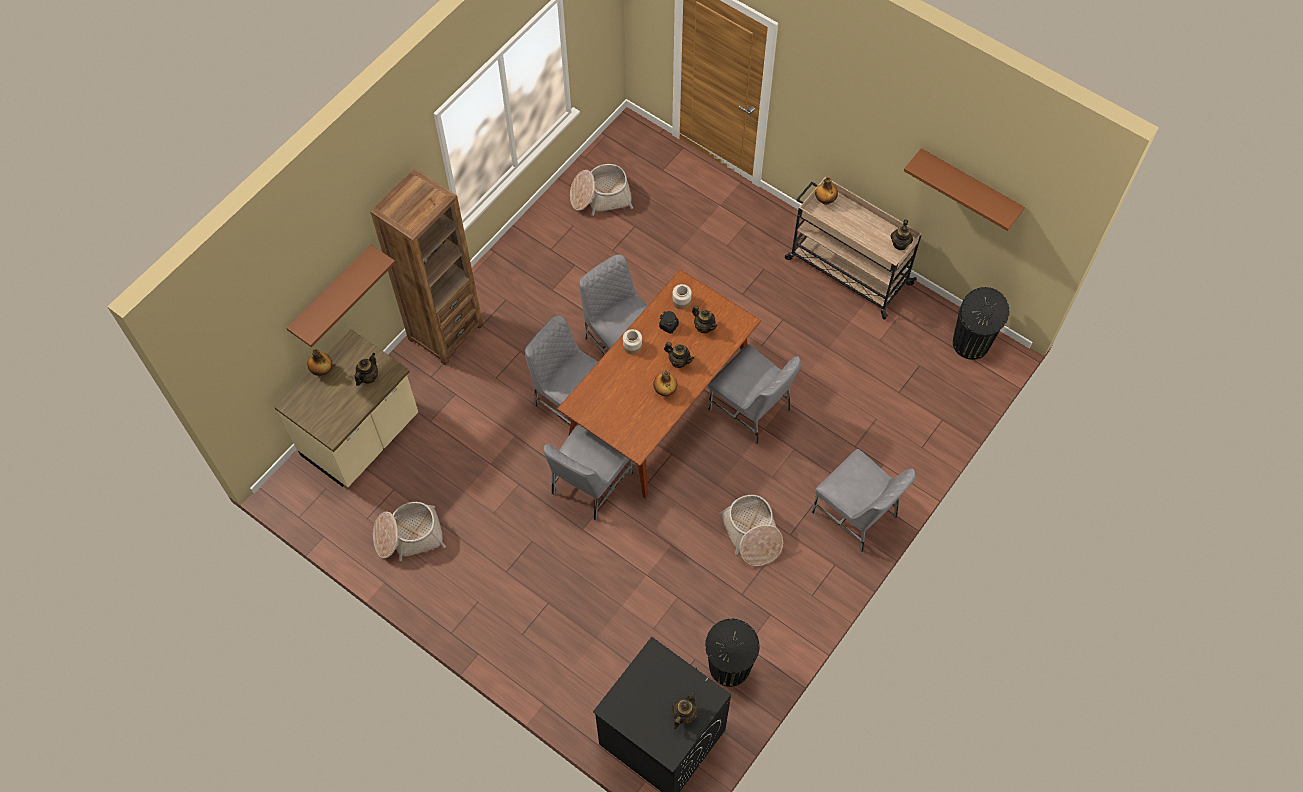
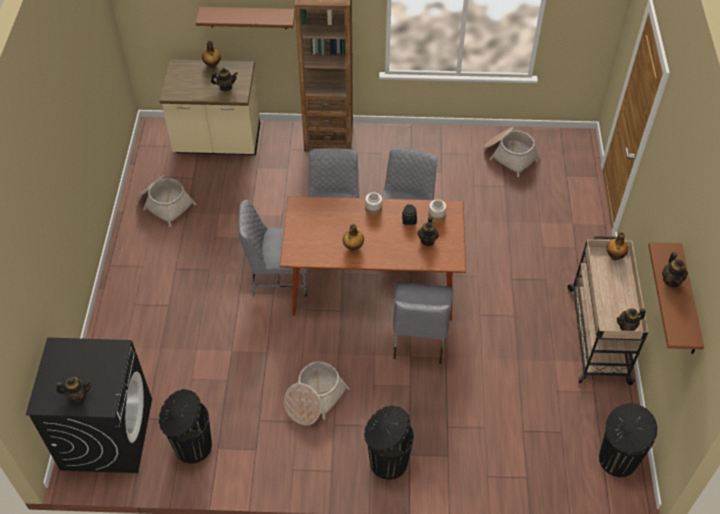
camera: 55 degrees right, 10 degrees down
(679, 361) = (385, 241): teapot -> teapot (671, 280)
(856, 515) = (387, 461): grey chair -> black trash can

